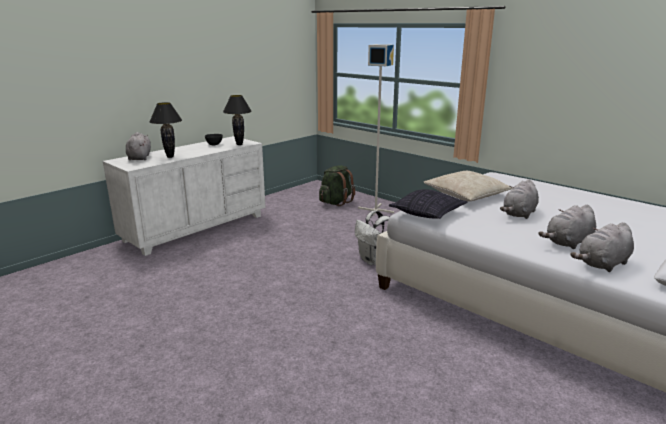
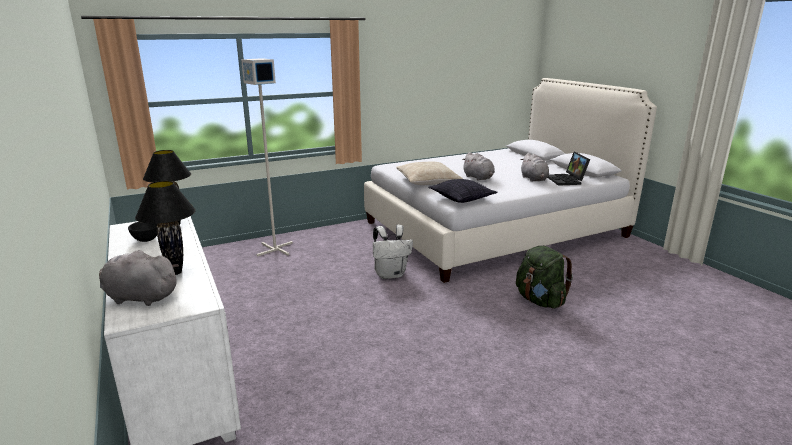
camera: 70 degrees left, 0 degrees up
(336, 202) = (223, 263): green backpack -> green backpack (540, 301)
(602, 264) = (567, 180): grey plush toy -> laptop

